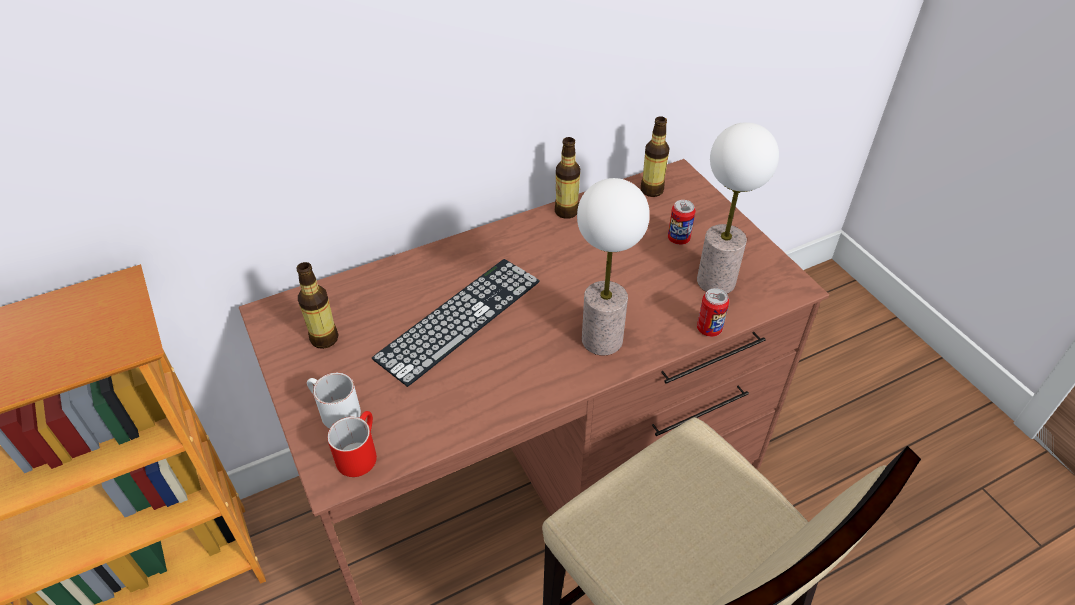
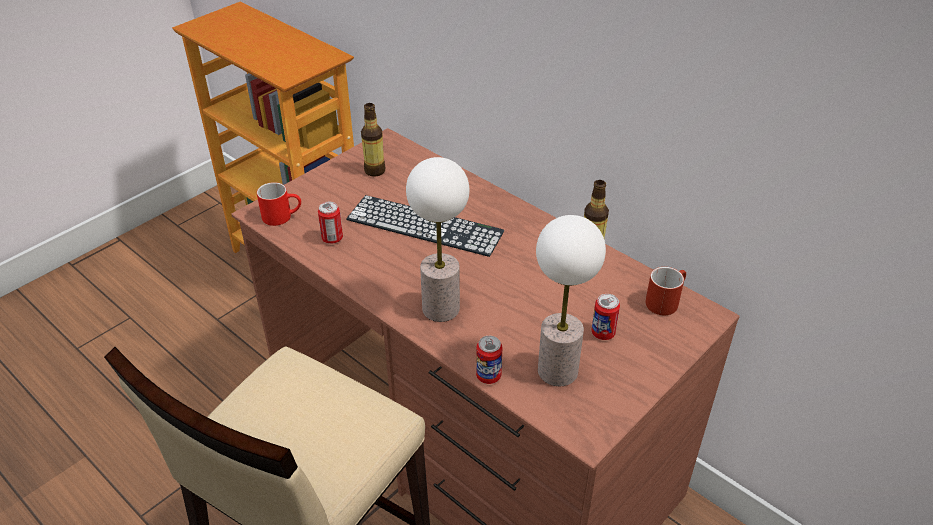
camera: 70 degrees right, 5 degrees down
(334, 412) = (312, 195): white mug -> none
(436, 408) = (332, 238): none -> can
(651, 190) = (665, 300): bottle -> red mug

